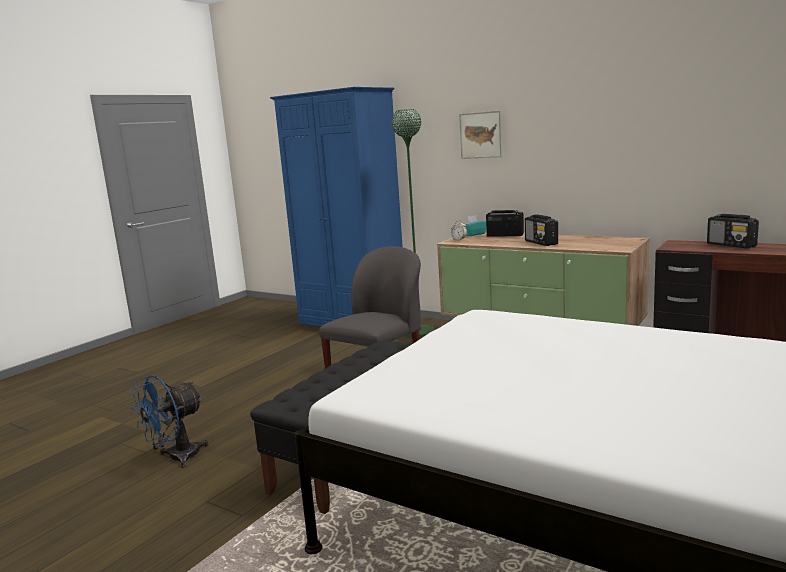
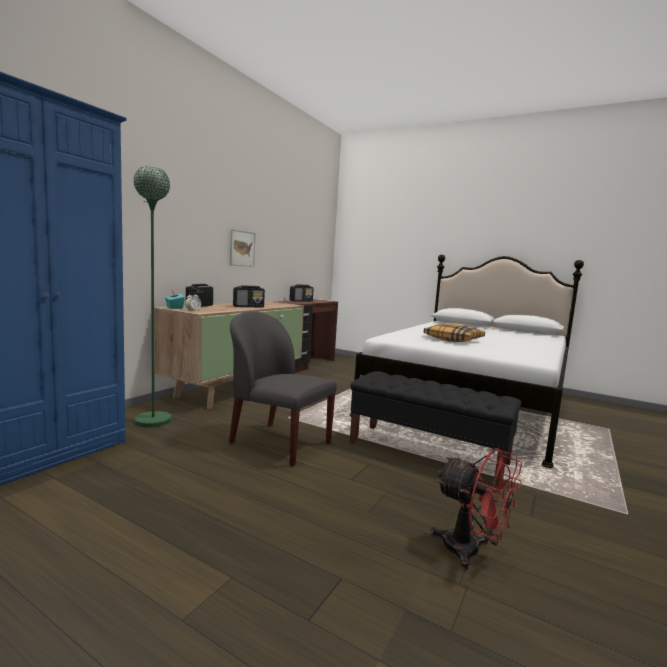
camera: 95 degrees left, 5 degrees down
(176, 458) = (471, 552): blue fan -> red fan
(481, 135) = (166, 213): picture -> picture (242, 248)
(514, 350) = (453, 339): none -> pillow

